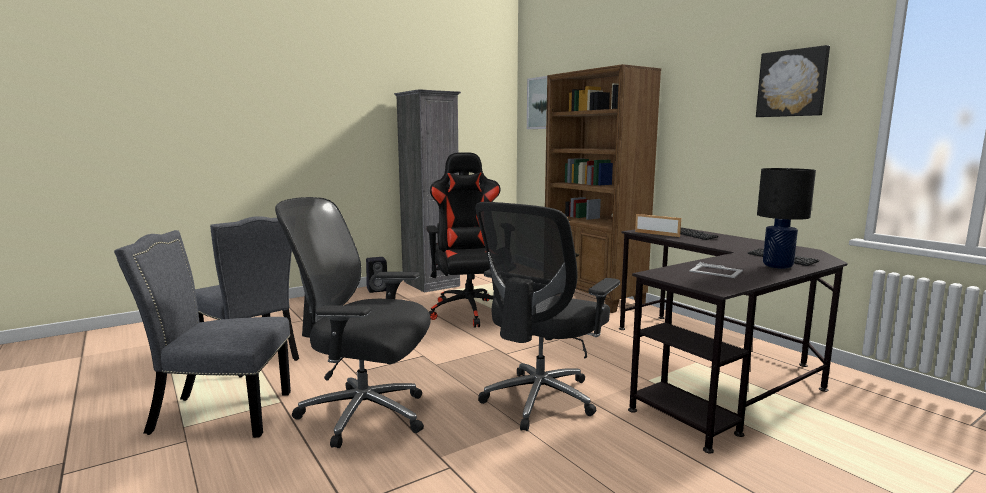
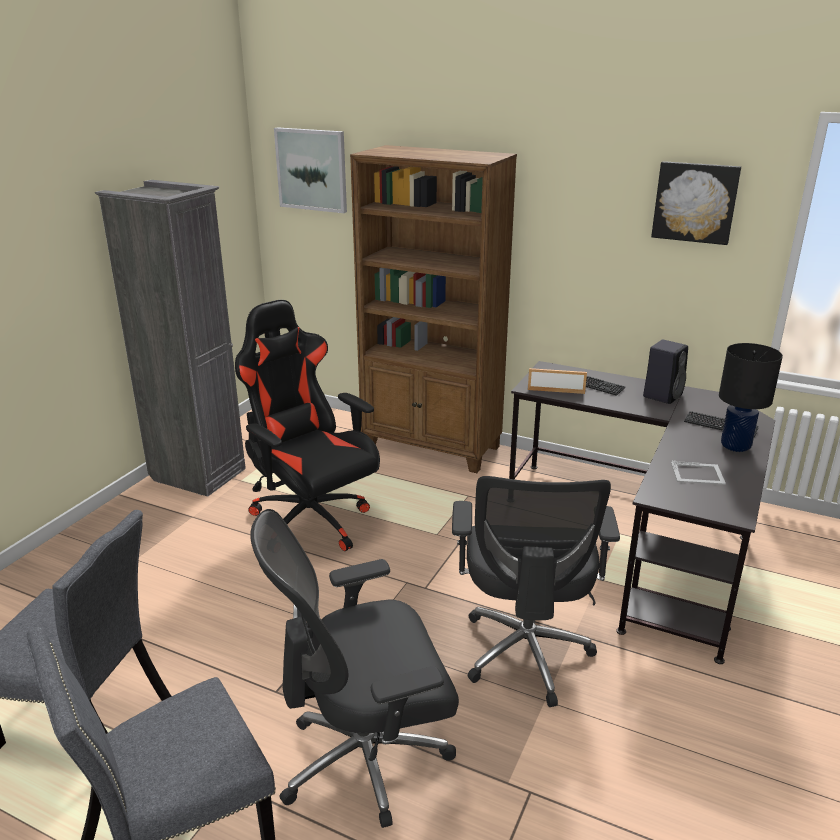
camera: 30 degrees left, 15 degrees up
(378, 289) = (129, 509): black speaker -> black speaker (662, 395)

